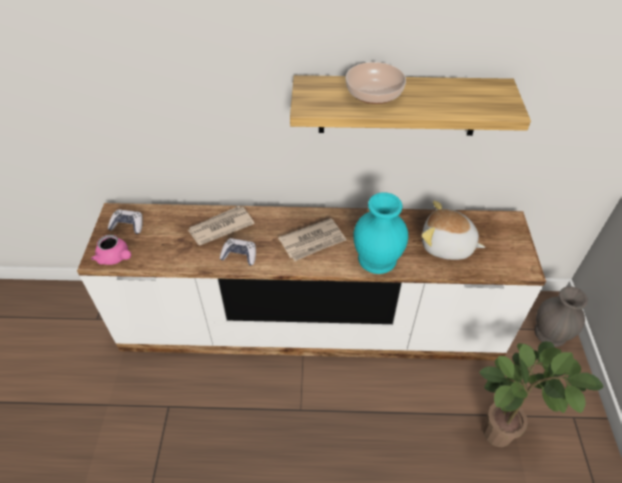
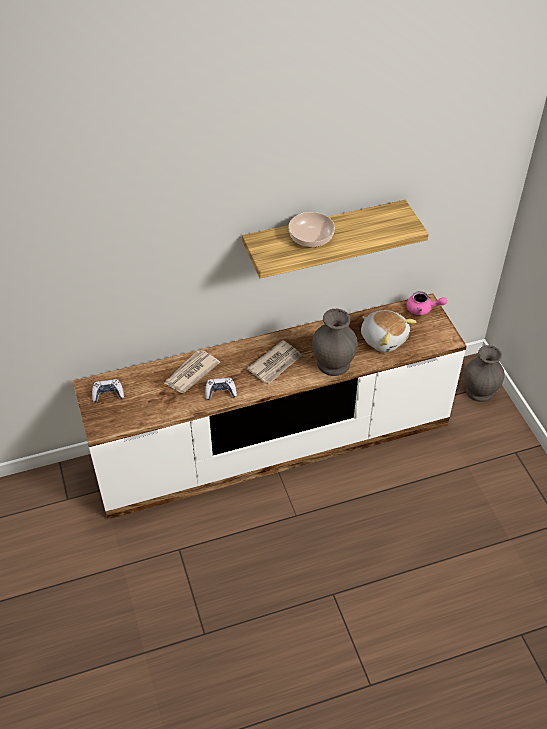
camera: 20 degrees left, 0 degrees up
(115, 258) = (115, 423): pink teapot -> pink teapot (423, 309)
(377, 257) = (333, 362): turquoise vase -> grey vase
(447, 246) = (384, 338): plush toy -> plush toy turned 135 degrees counterclockwise
(501, 430) = (463, 479): potted plant -> none

